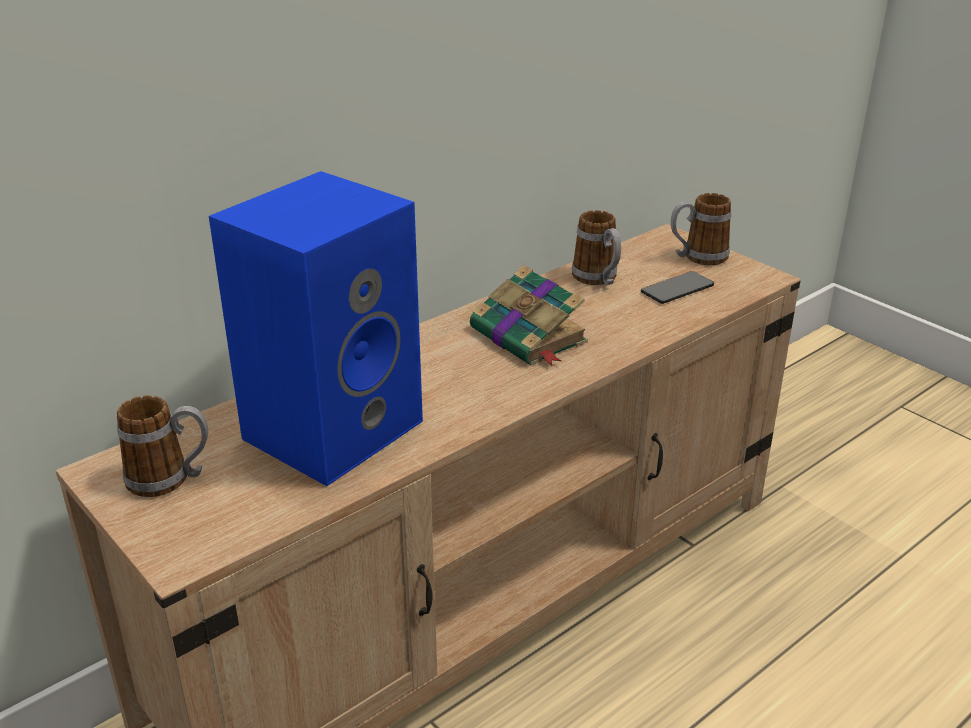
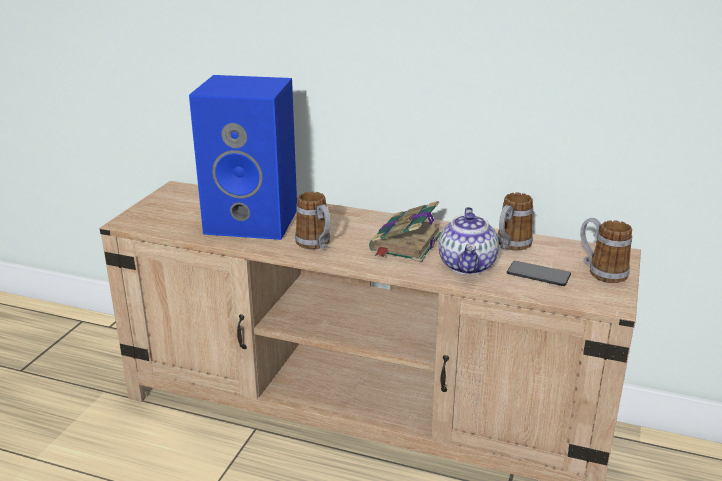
camera: 60 degrees right, 5 degrees down
(170, 479) = (180, 202): mug -> mug (316, 245)
(623, 318) = (468, 265): none -> teapot

